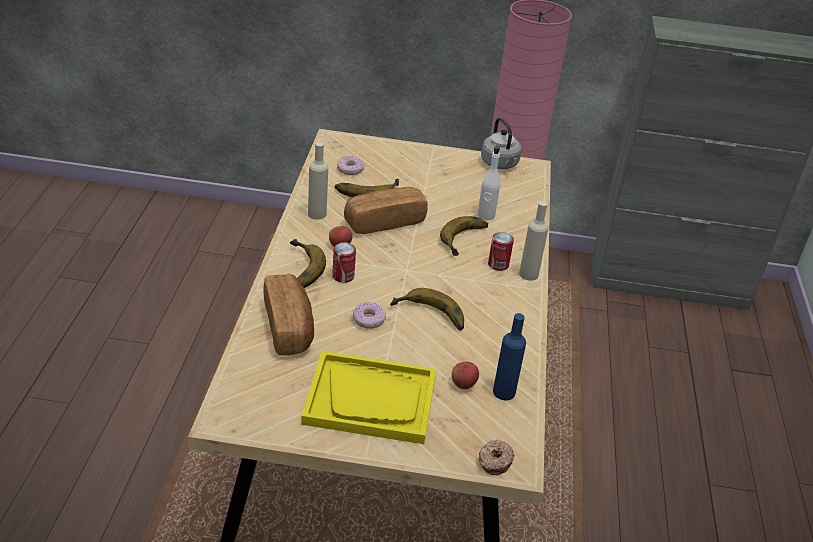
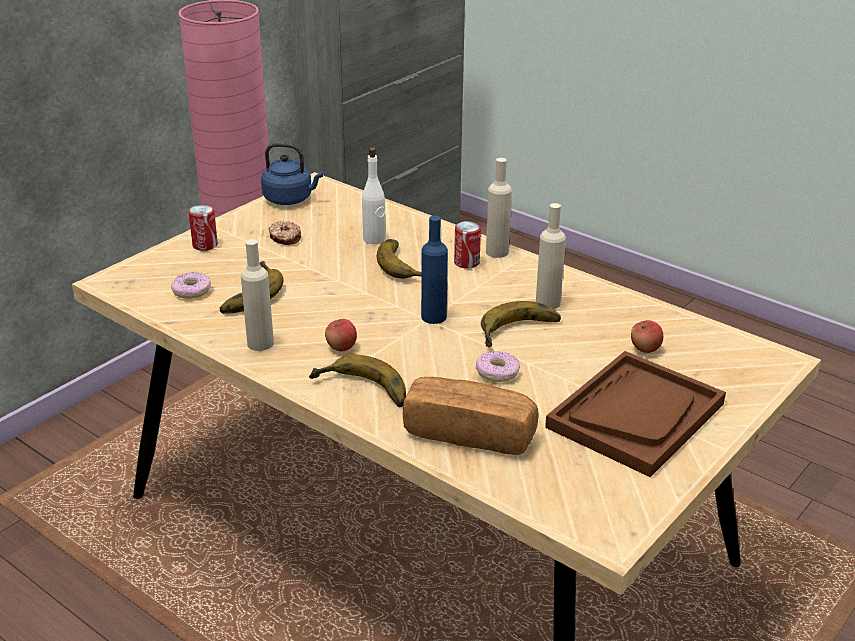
camera: 55 degrees left, 5 degrees down
(343, 276) = (403, 364): can -> can (205, 245)
(371, 400) = (635, 415): yellow tray -> brown tray
(384, 222) = (324, 303): bread -> none
(481, 318) = (548, 303): none -> beige bottle
(494, 461) = (768, 371): donut -> donut (285, 238)
(500, 164) = (290, 199): grey kettle -> blue kettle
(504, 392) = (670, 330): blue bottle -> blue bottle (433, 317)

